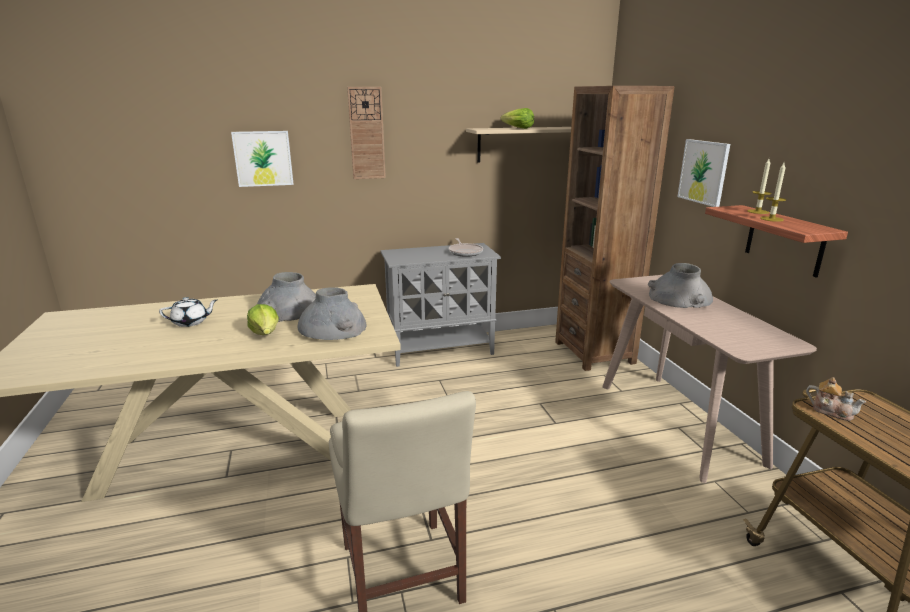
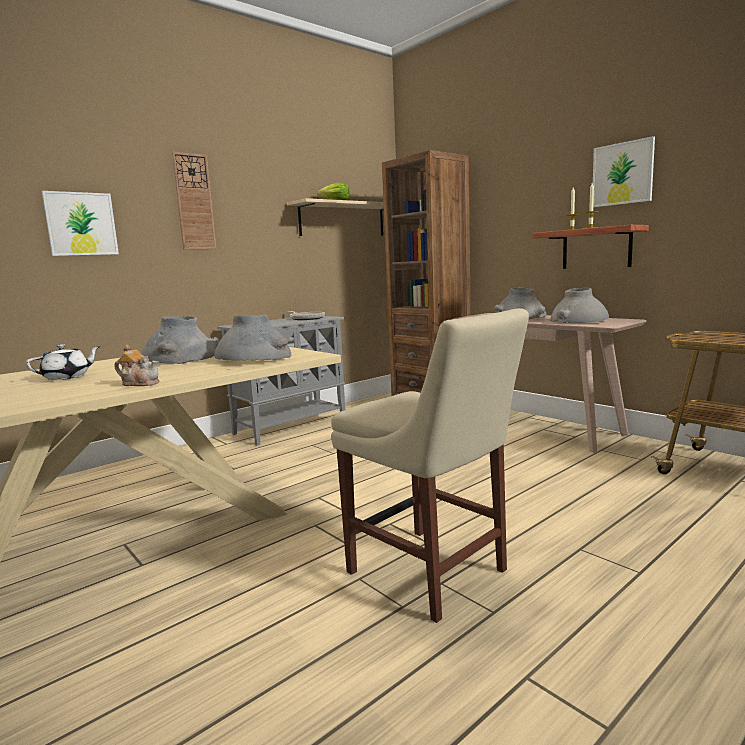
camera: 25 degrees left, 10 degrees down
(265, 333) = (182, 369): lettuce -> none
(703, 172) = (508, 218): picture -> picture (622, 173)
(729, 328) = (578, 321): none -> grey vase
(831, 411) = (697, 339): teapot -> teapot (140, 383)

